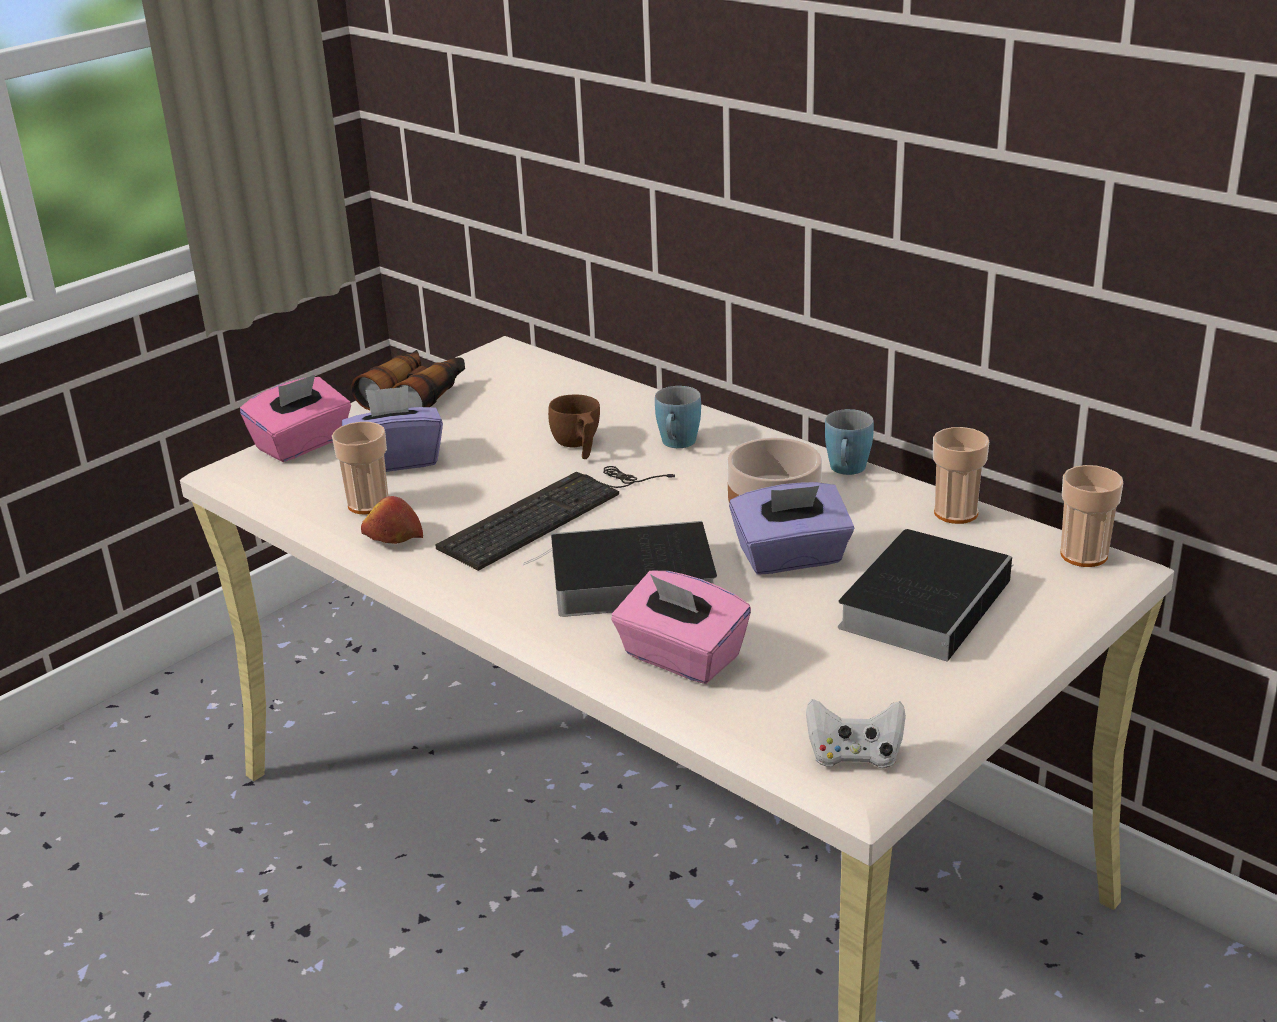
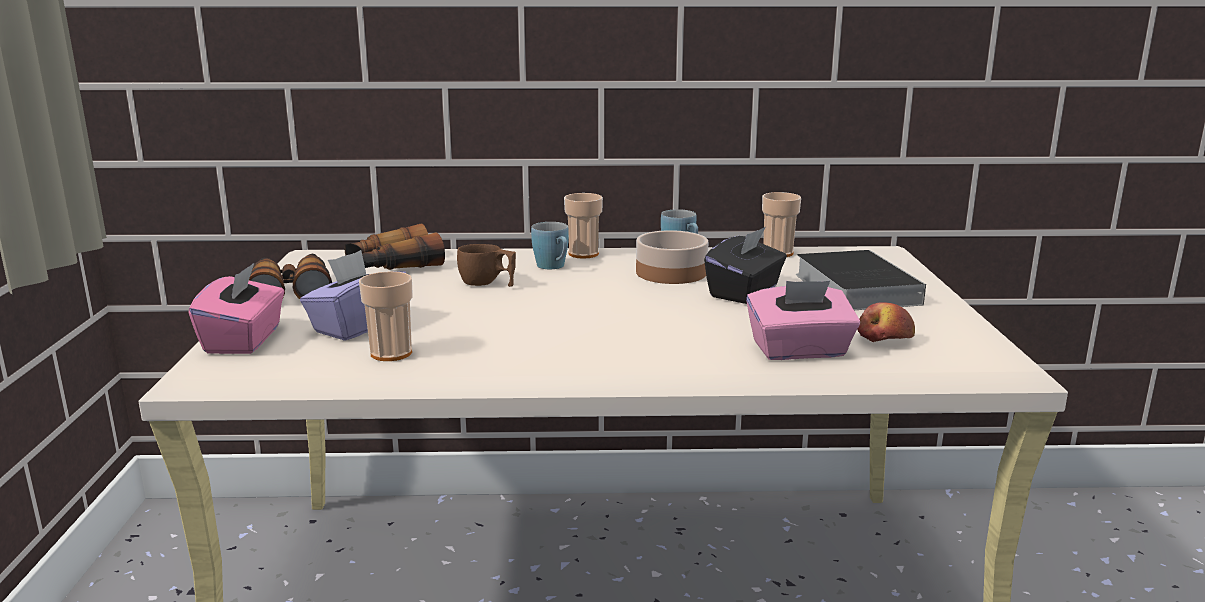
camera: 45 degrees left, 10 degrees down
(392, 538) = (457, 363): apple -> apple (884, 340)
(544, 389) = (393, 266): none -> binoculars
(551, 513) = (549, 317): keyboard -> none
(627, 580) = (679, 330): book -> none
(791, 558) = (745, 292): purple tissue box -> black tissue box
(854, 756) = (986, 355): white game controller -> none
(1083, 555) = (872, 251): cup -> cup (583, 254)

